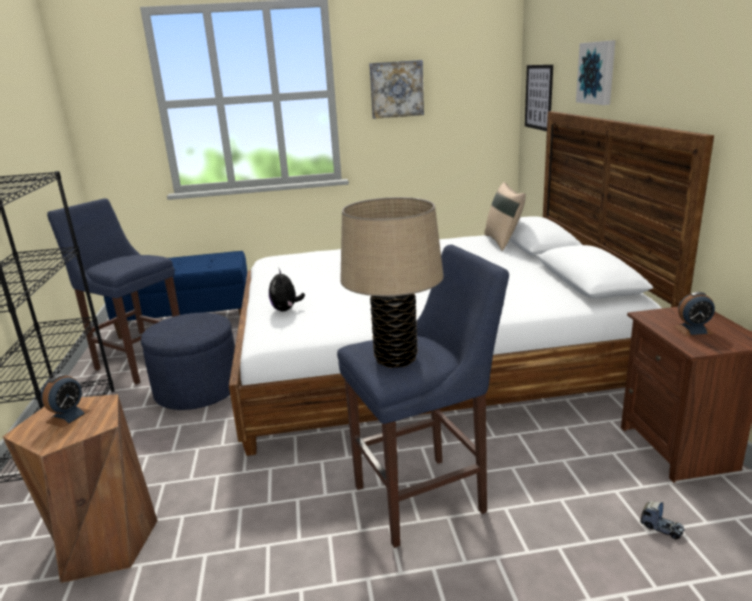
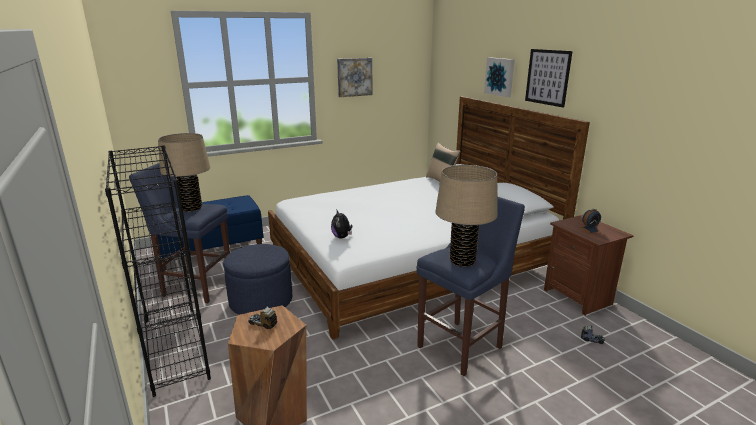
camera: 20 degrees left, 0 degrees up
(68, 416) = (263, 324): alarm clock -> toy truck
(125, 259) = (191, 208): none -> beige table lamp
(538, 97) = (448, 85): picture -> picture (547, 77)

